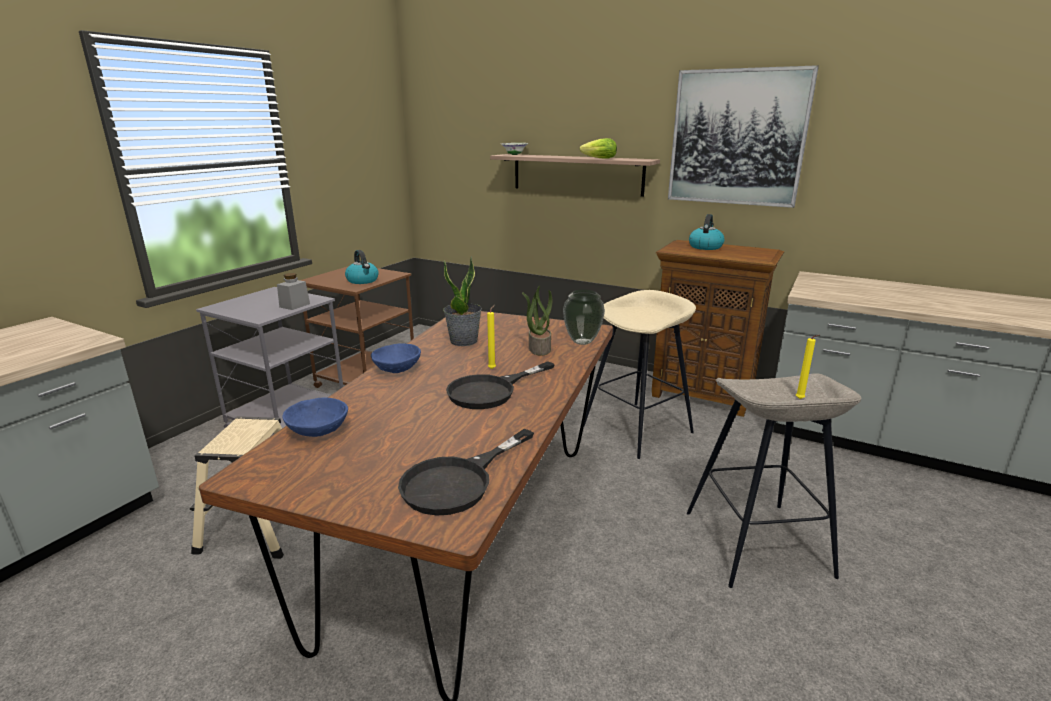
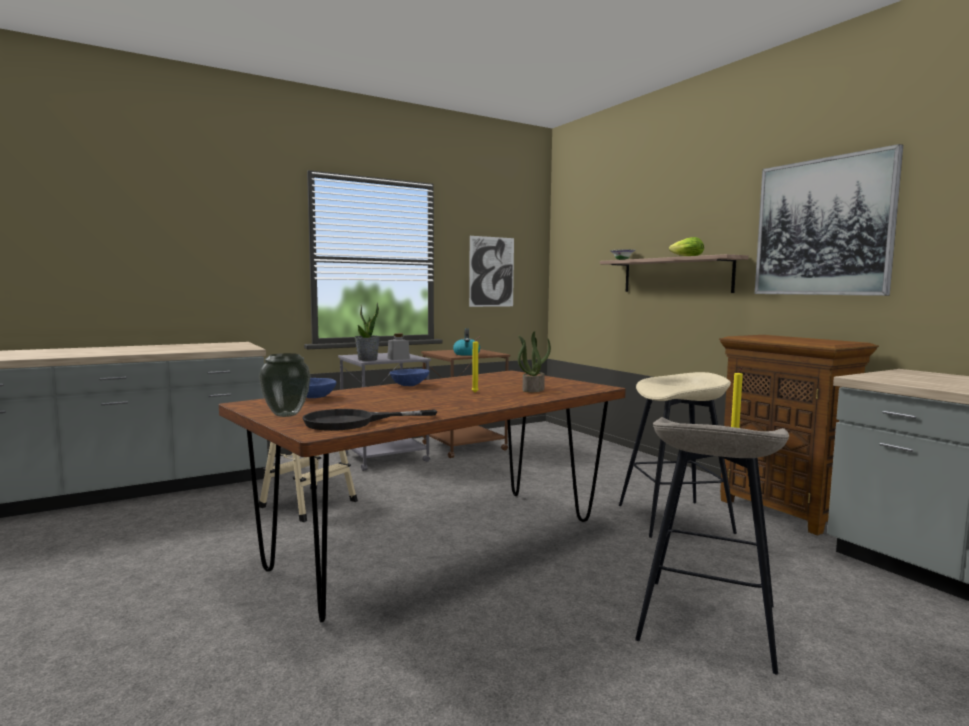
camera: 30 degrees right, 15 degrees down
(350, 165) = (491, 272): none -> picture
(464, 341) = (482, 381): potted plant -> potted plant (367, 359)
(491, 391) = (453, 399): black frying pan -> none
(581, 342) = (577, 391): vase -> vase (285, 415)
(705, 247) = (780, 337): kettle -> none

